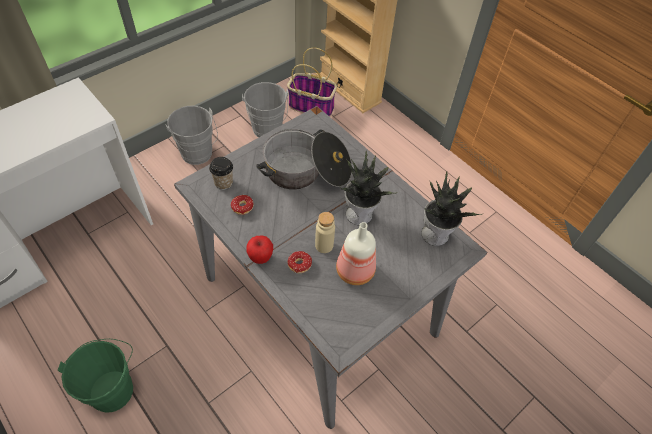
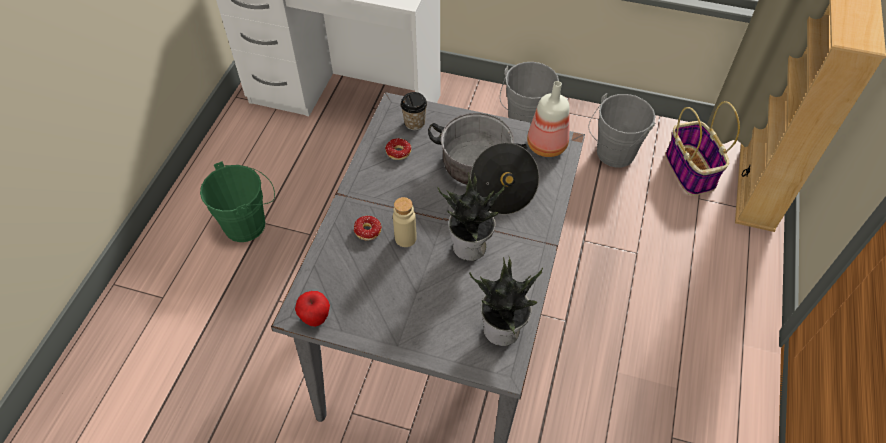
camera: 60 degrees right, 0 degrees up
(260, 258) = (352, 198): apple -> apple (315, 318)
(353, 271) = (393, 279): bottle -> bottle (545, 145)

